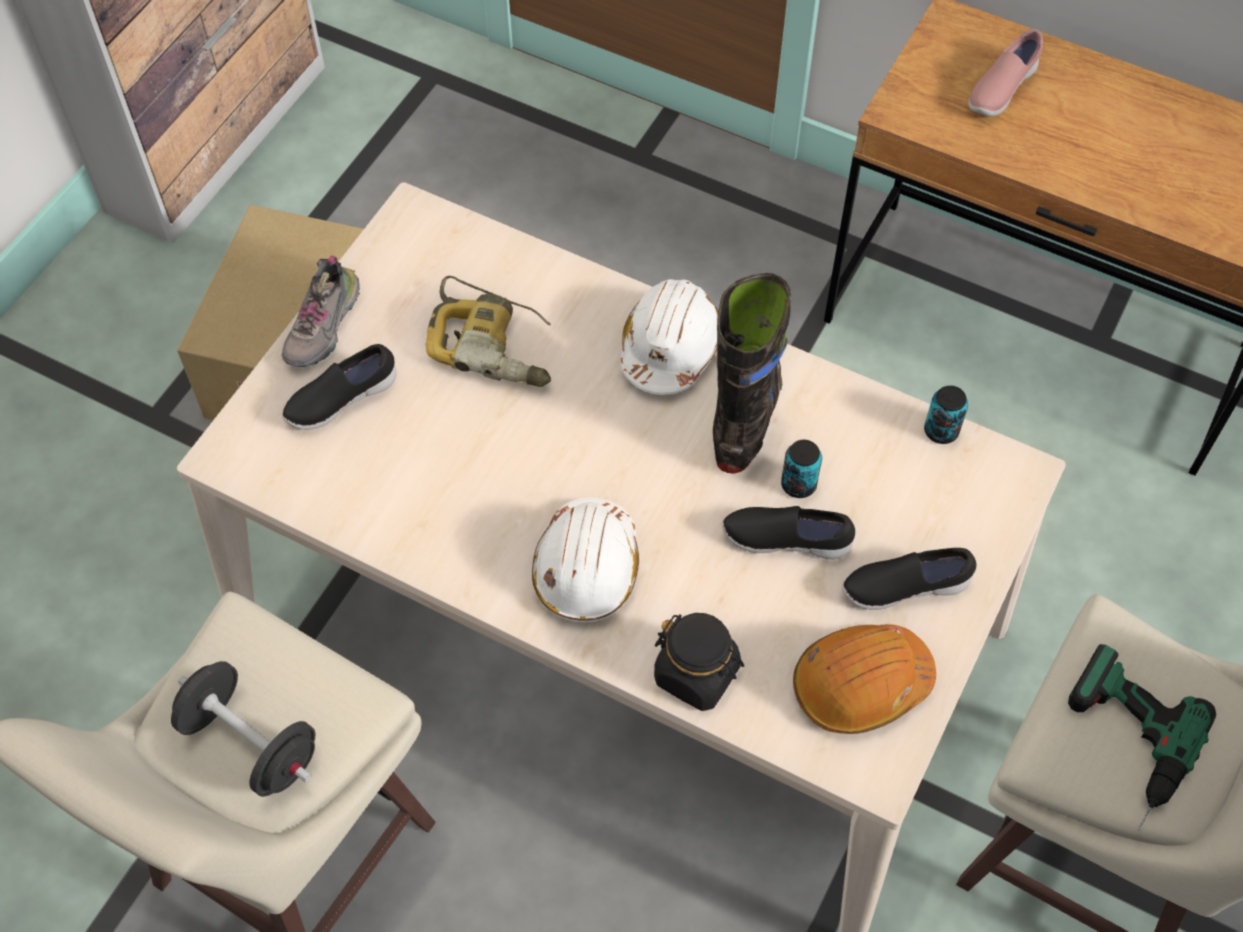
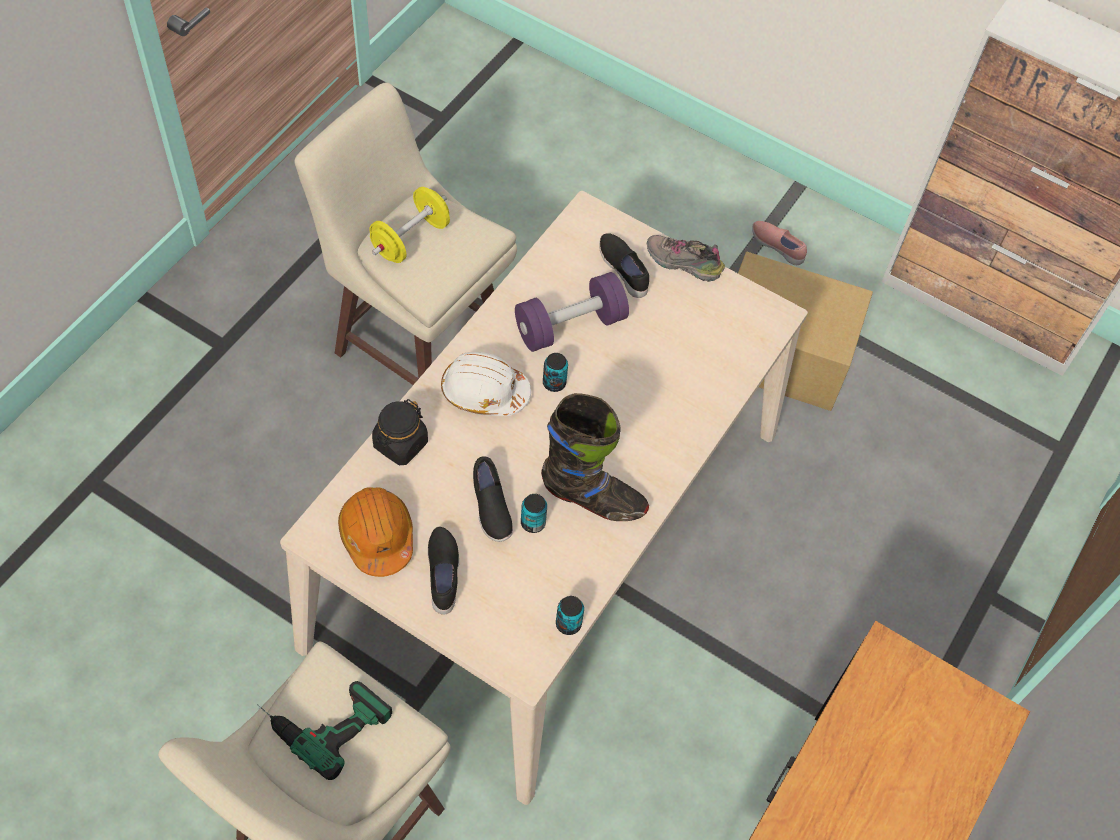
camera: 90 degrees right, 0 degrees up
(251, 743) = (410, 239): black dumbbell -> yellow dumbbell
(451, 463) = (570, 326): none -> purple dumbbell
(494, 344) = (663, 355): power drill -> none
(558, 476) = (554, 383): none -> can
(670, 347) = (654, 458): white hard hat -> none
(785, 540) = (490, 508): black shoe -> black shoe turned 150 degrees clockwise
(1000, 90) = (914, 741): pink shoe -> pink shoe (777, 247)

